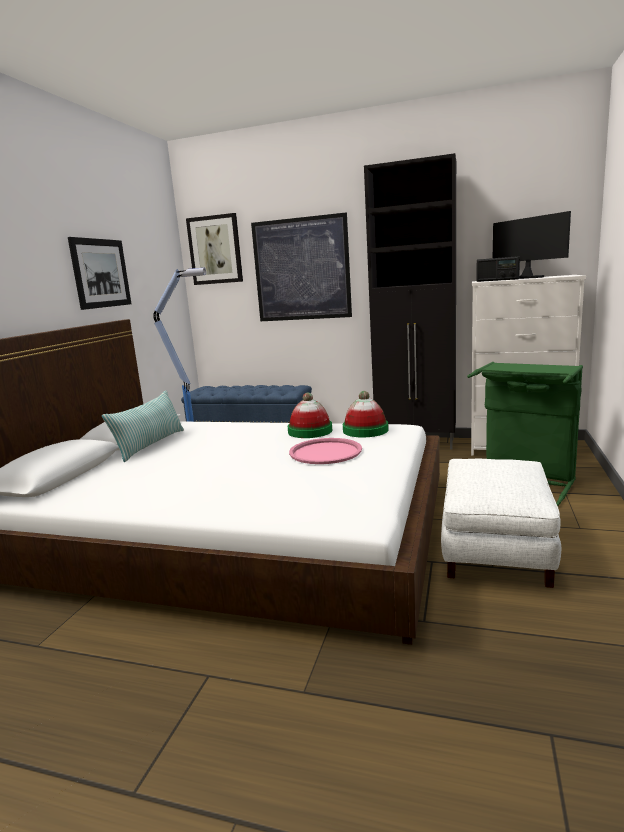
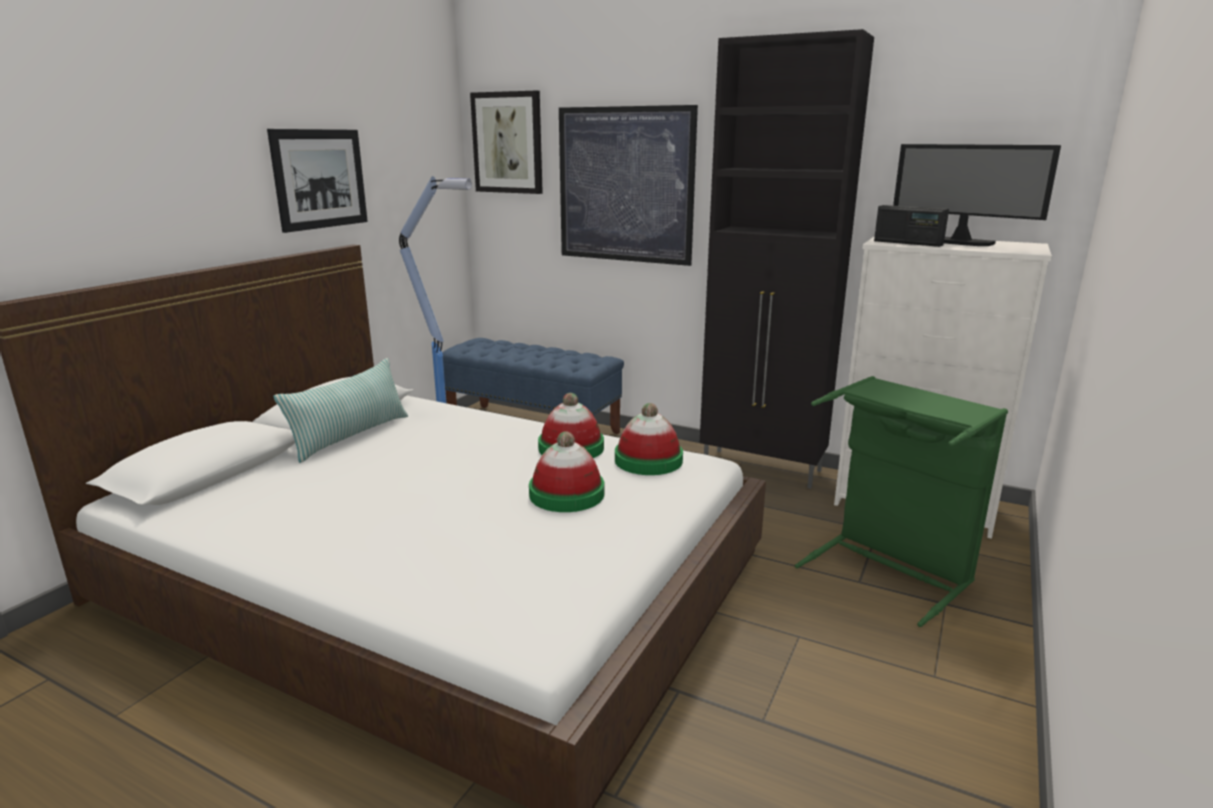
camera: 10 degrees right, 5 degrees up
(325, 452) = (567, 494): pink tray -> hat
(494, 548) = (782, 686): white ottoman -> none
(526, 278) = (960, 243): monitor -> monitor turned 150 degrees clockwise

